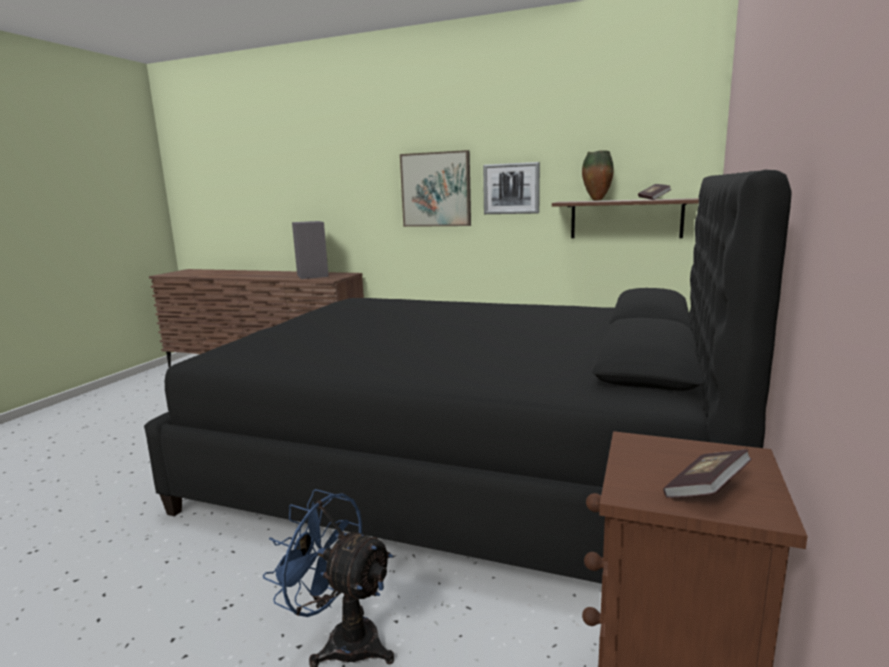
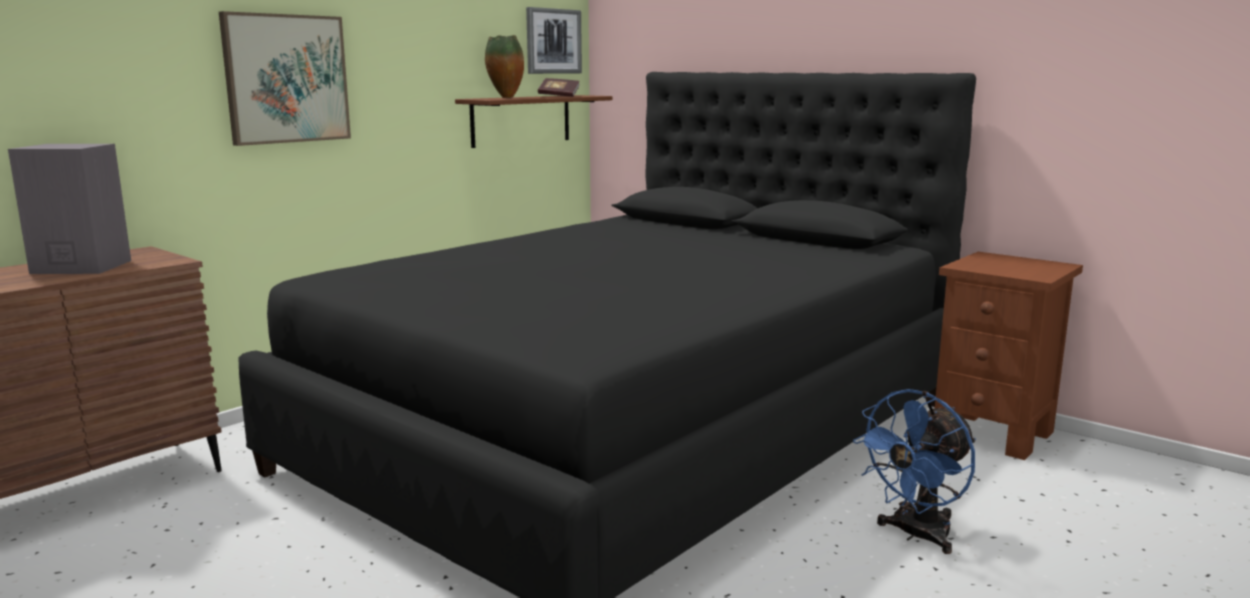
camera: 70 degrees left, 0 degrees up
(511, 188) = (398, 80): picture -> picture (553, 41)
(705, 490) = (1034, 267): book -> none

